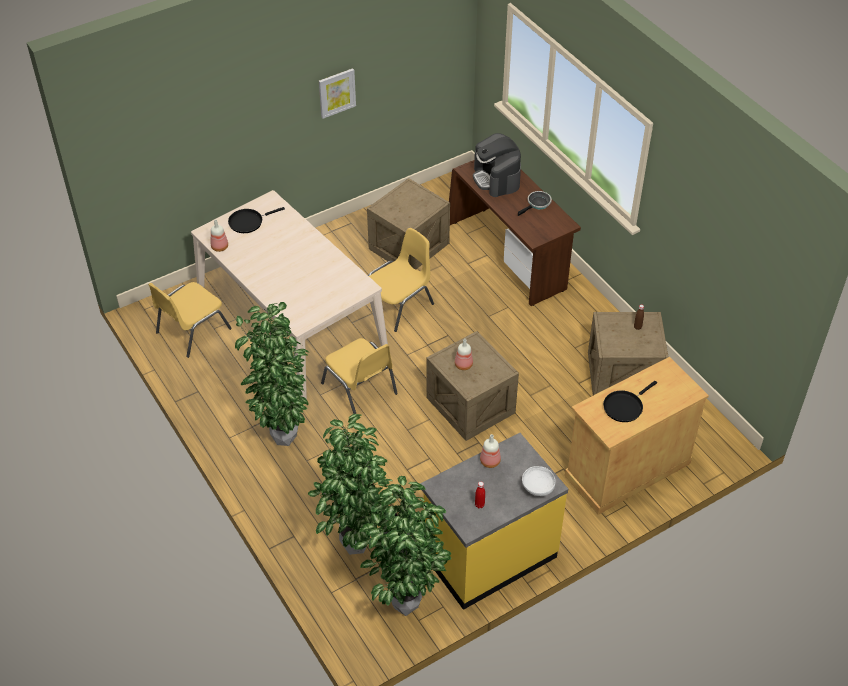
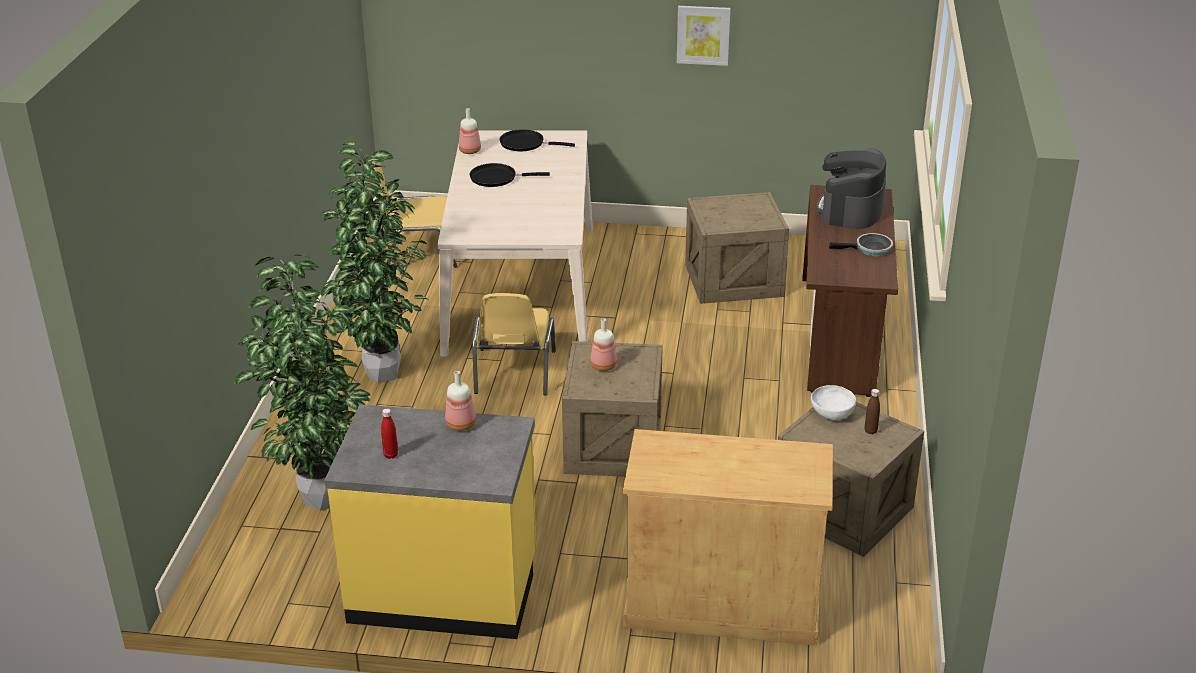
camera: 40 degrees right, 15 degrees down
(399, 304) = (654, 323): yellow chair -> none
(404, 607) = (290, 583): potted plant -> none
(537, 487) = (477, 474): white bowl -> white bowl (831, 413)
(624, 406) = (701, 461): black frying pan -> black frying pan (497, 178)

